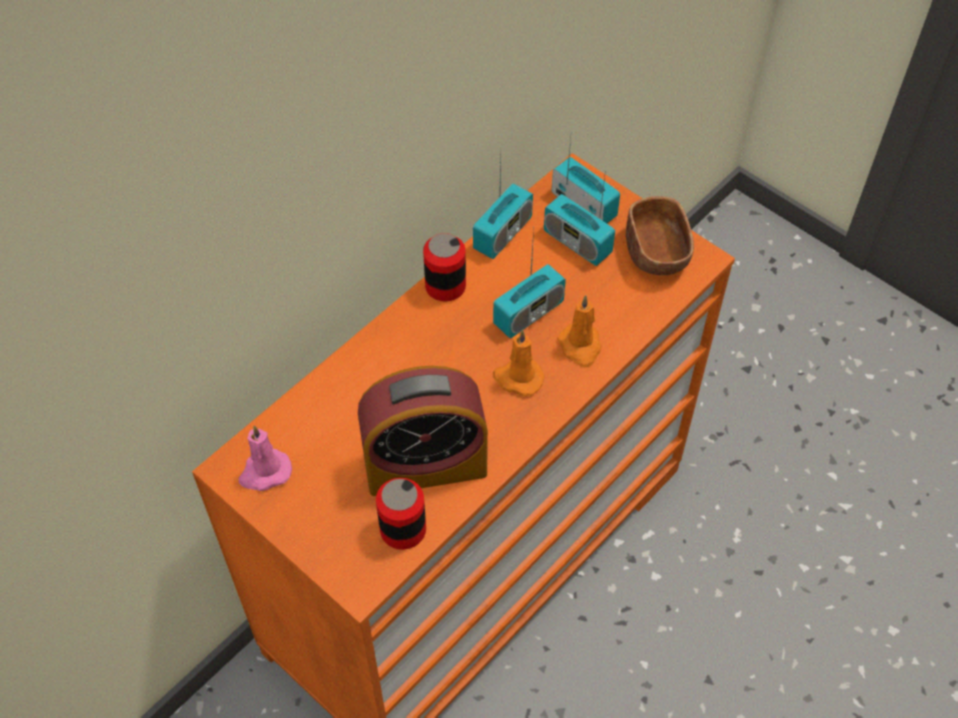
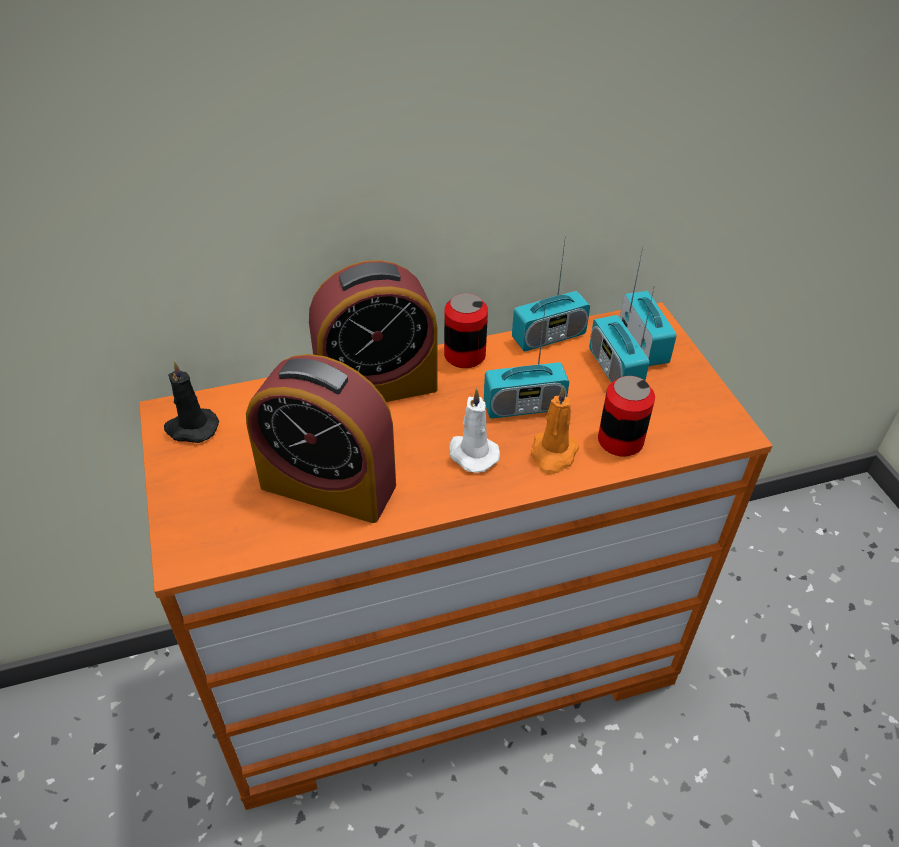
camera: 30 degrees right, 10 degrees down
(264, 472) = (191, 428): pink candle -> black candle
(393, 353) = (377, 386): none -> alarm clock
(403, 529) = (262, 530): can -> can (620, 441)
(517, 378) = (471, 454): orange candle -> white candle
(656, 253) = (689, 409): brown bowl -> none

